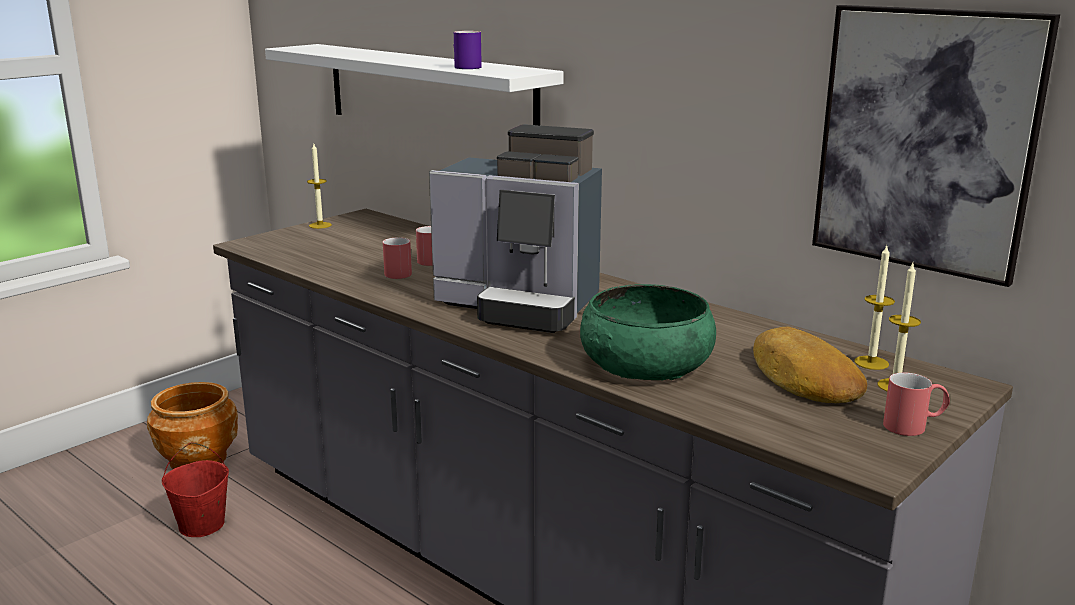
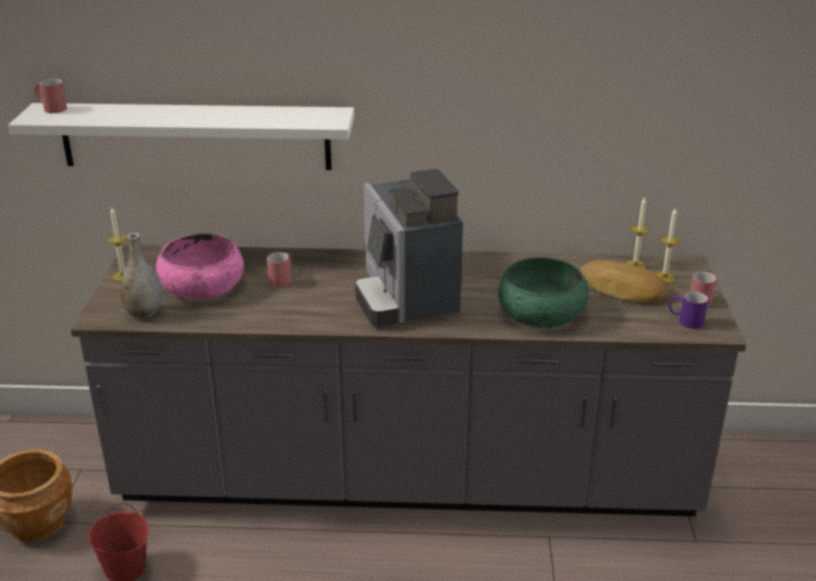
camera: 40 degrees left, 10 degrees up
(281, 250) = (144, 313): none -> grey vase
(362, 247) = (202, 286): none -> pink bowl
(396, 272) = (274, 300): red mug -> red mug (51, 108)
(465, 67) = (275, 119): purple mug -> purple mug (685, 321)
(520, 306) = (405, 297): coffee machine -> coffee machine turned 90 degrees clockwise
(925, 141) = (646, 128): picture -> none

